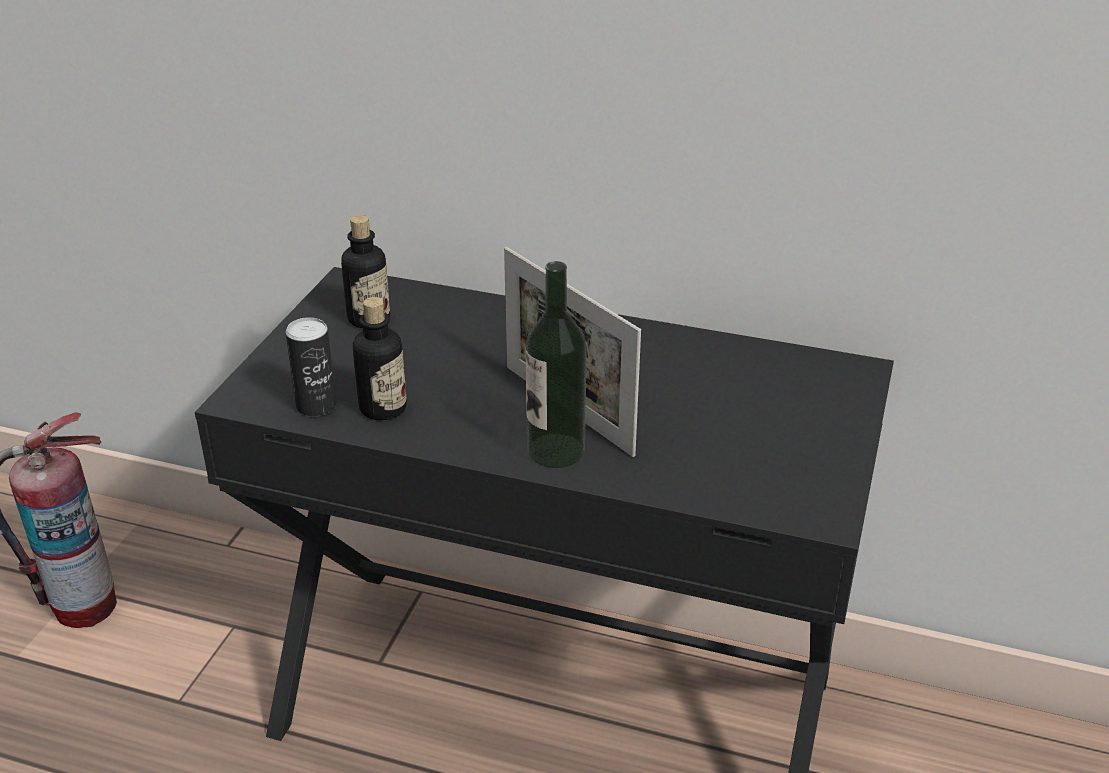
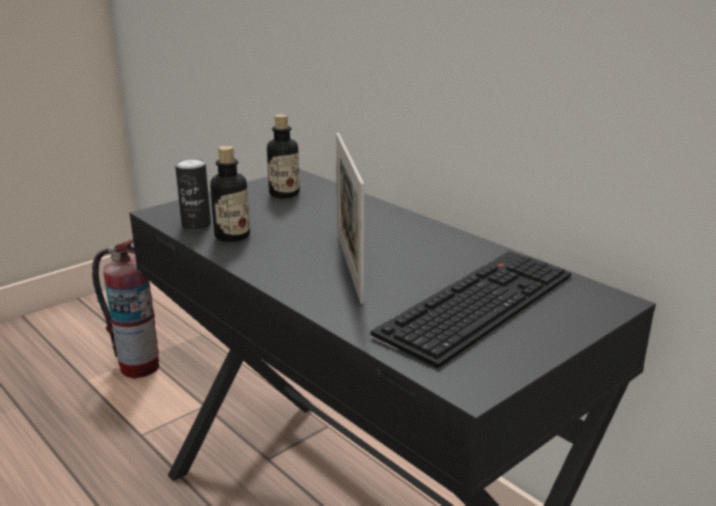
camera: 30 degrees right, 10 degrees down
(555, 450) = (311, 285): bottle -> none
(741, 415) = (476, 302): none -> keyboard

